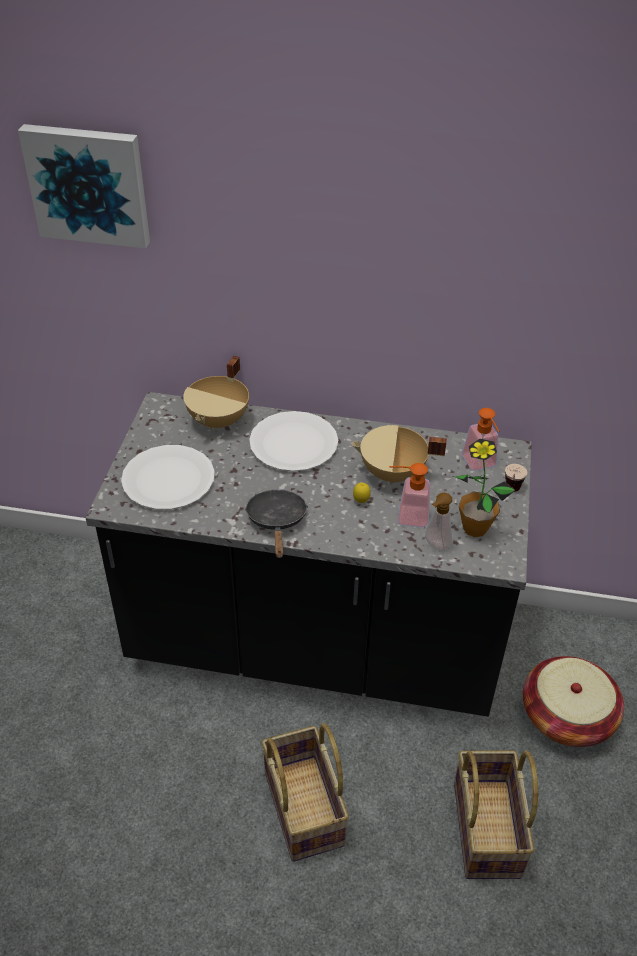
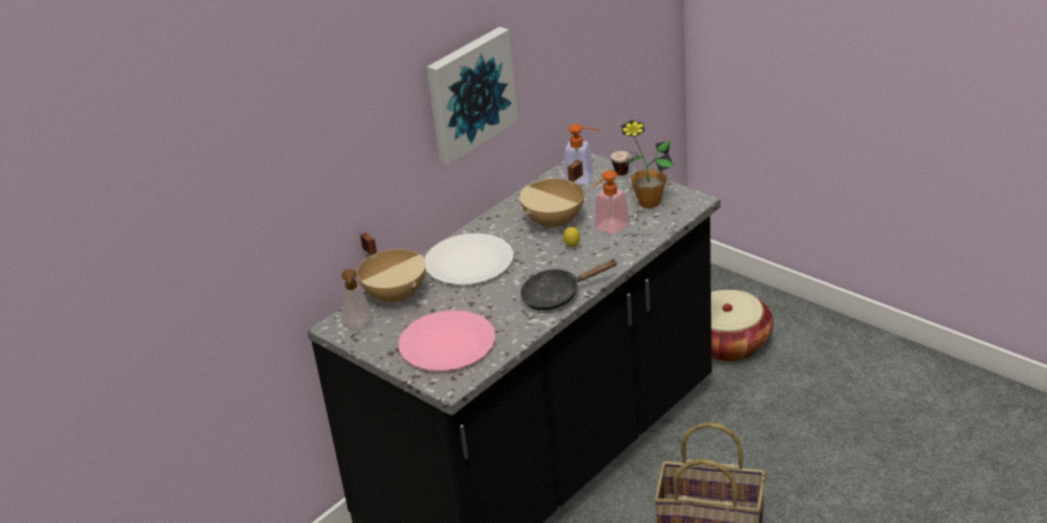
camera: 55 degrees left, 10 degrees down
(89, 184) = (223, 128): picture -> picture (469, 93)
(168, 479) = (447, 343): white plate -> pink plate
(277, 522) = (557, 295): black frying pan -> black frying pan turned 45 degrees counterclockwise
(435, 547) = (653, 226): soap dispenser -> soap dispenser (359, 329)
(488, 829) = (798, 426): basket -> none

